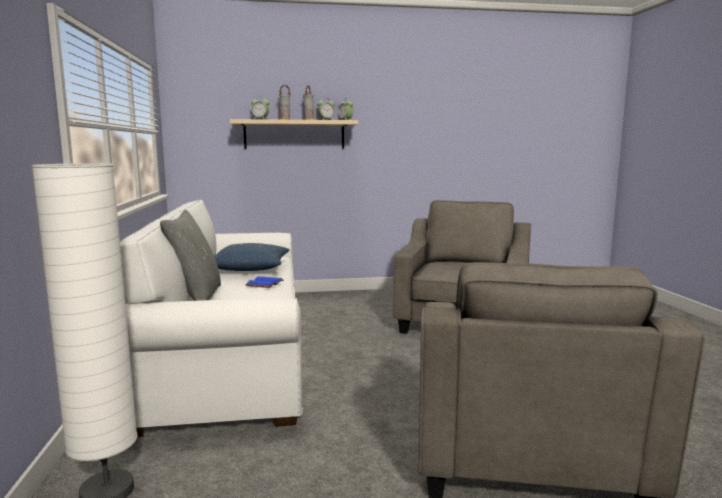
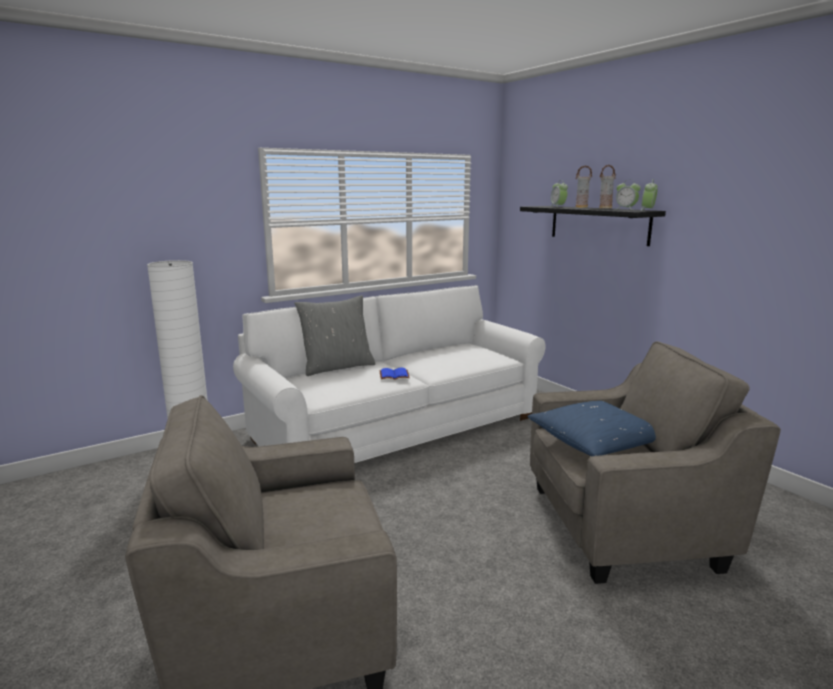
camera: 65 degrees right, 5 degrees up
(250, 268) = (438, 360): blue pillow -> blue pillow (596, 442)
(294, 135) = (598, 224): beige shelf -> black shelf

